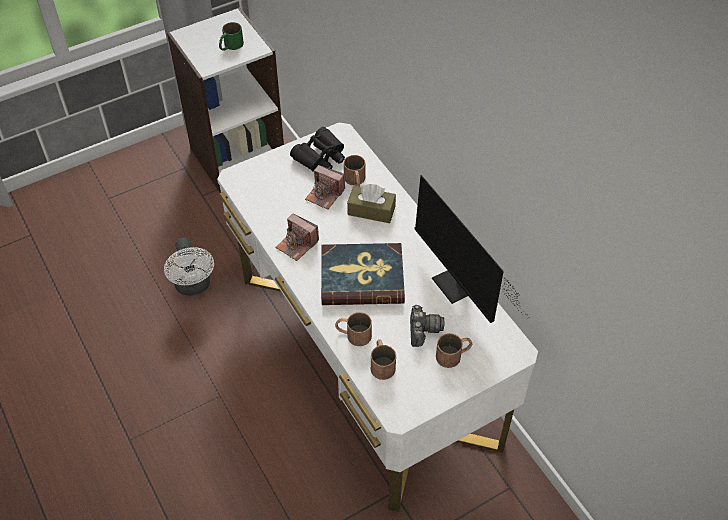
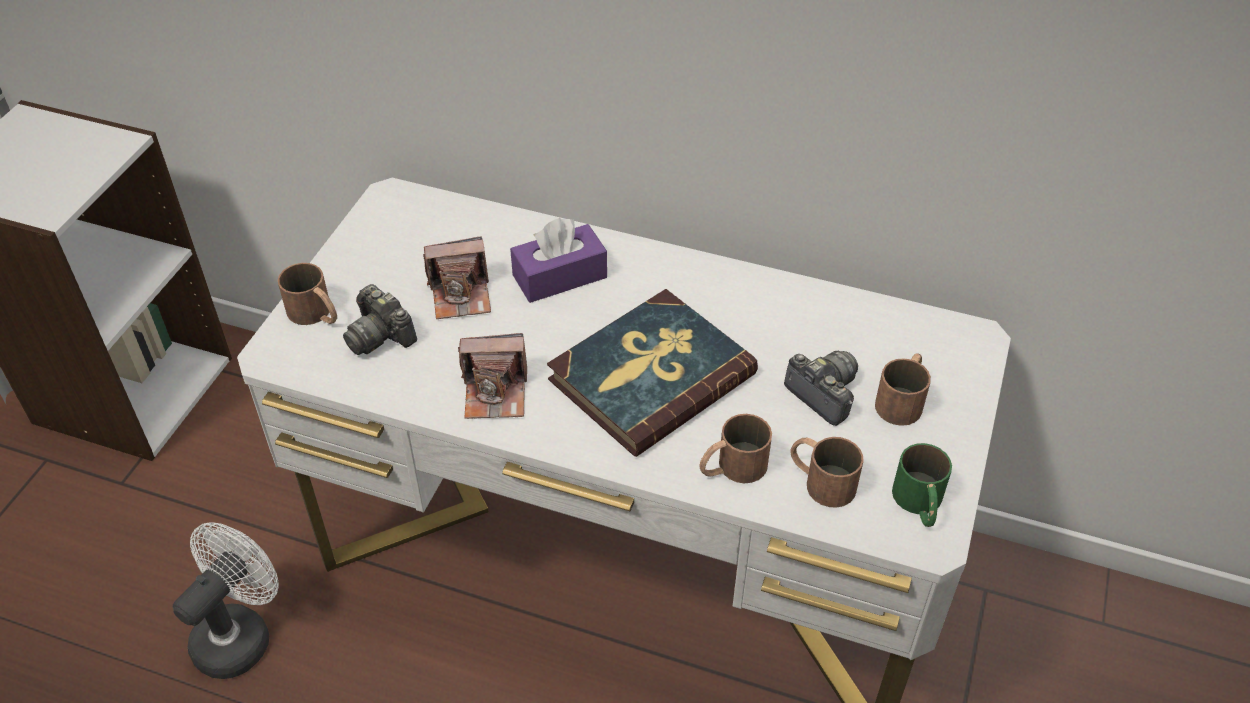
camera: 40 degrees left, 5 degrees down
(194, 286) = (240, 634): white fan -> white fan turned 90 degrees counterclockwise
(230, 46) = (63, 162): green mug -> green mug (919, 504)
(279, 193) = (380, 335): none -> camera
(320, 157) = (394, 246): black binoculars -> none
(355, 181) = (489, 250): brown mug -> brown mug (316, 314)
(371, 210) = (559, 276): brown tissue box -> purple tissue box
(459, 289) = (805, 306): monitor -> none

